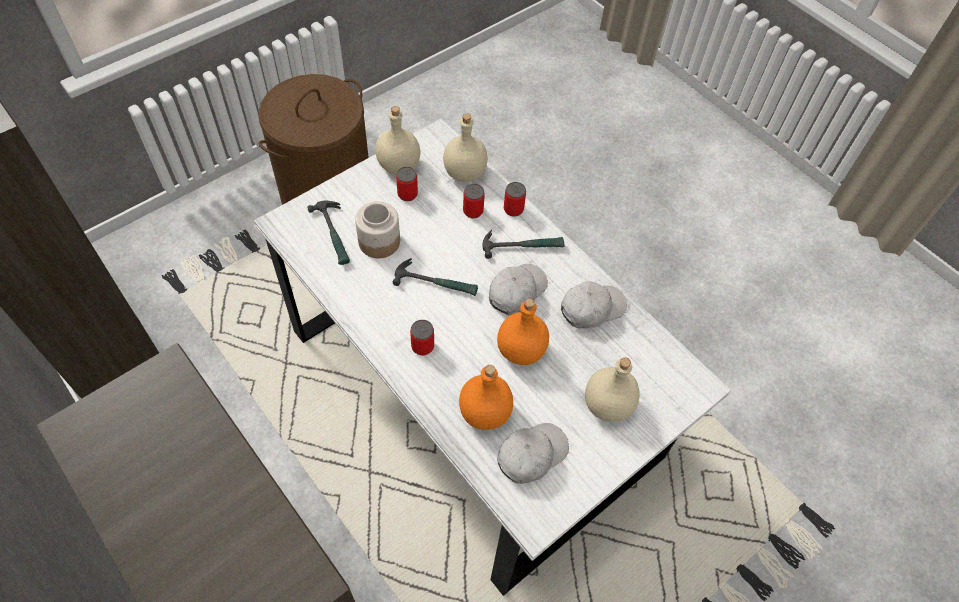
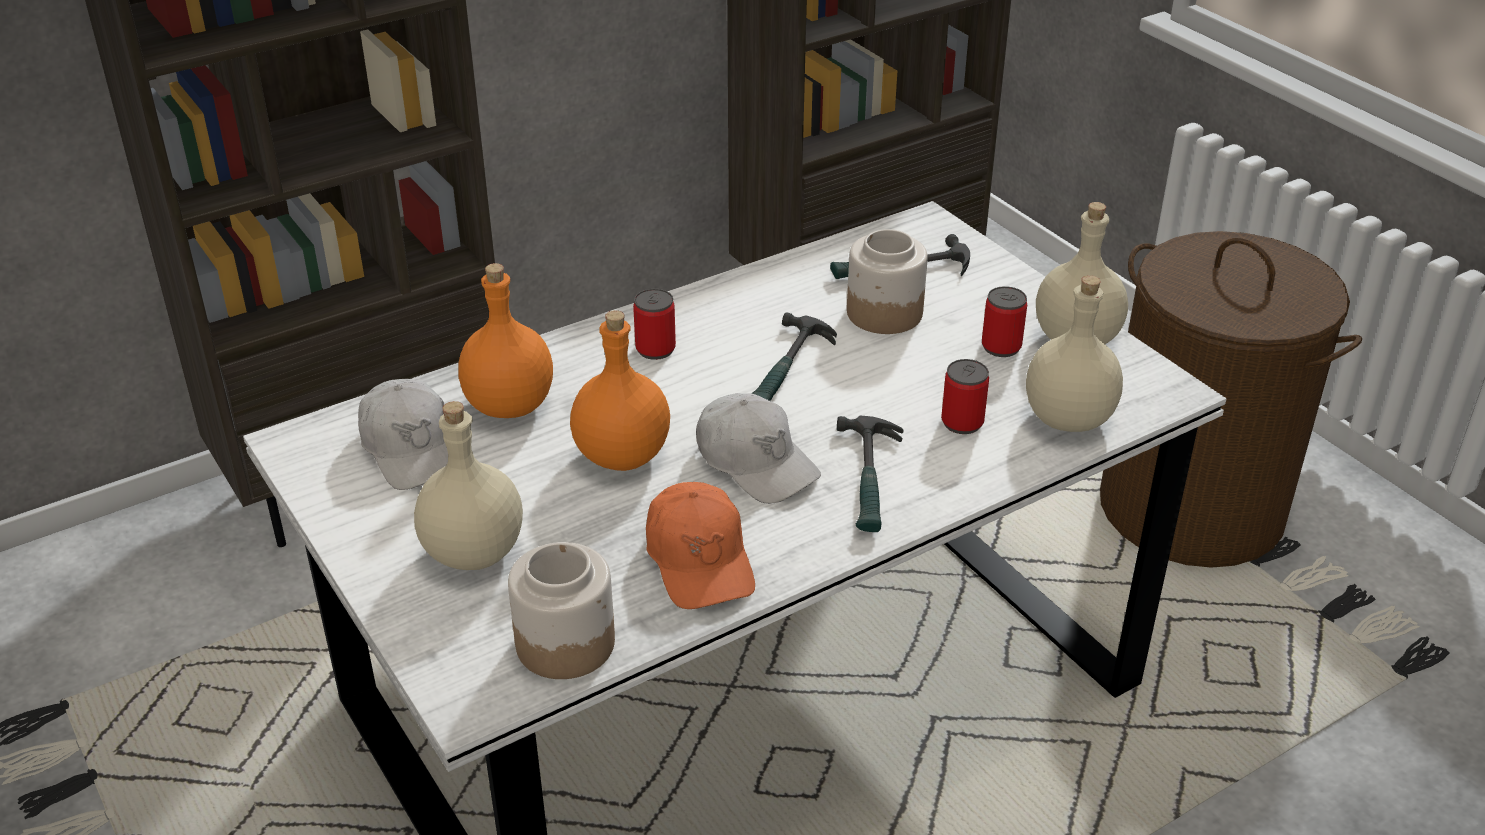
camera: 100 degrees right, 20 degrees down
(513, 209) = (970, 476): can -> none
(591, 308) = (700, 560): white cap -> orange cap
(657, 354) = (565, 643): none -> jar

